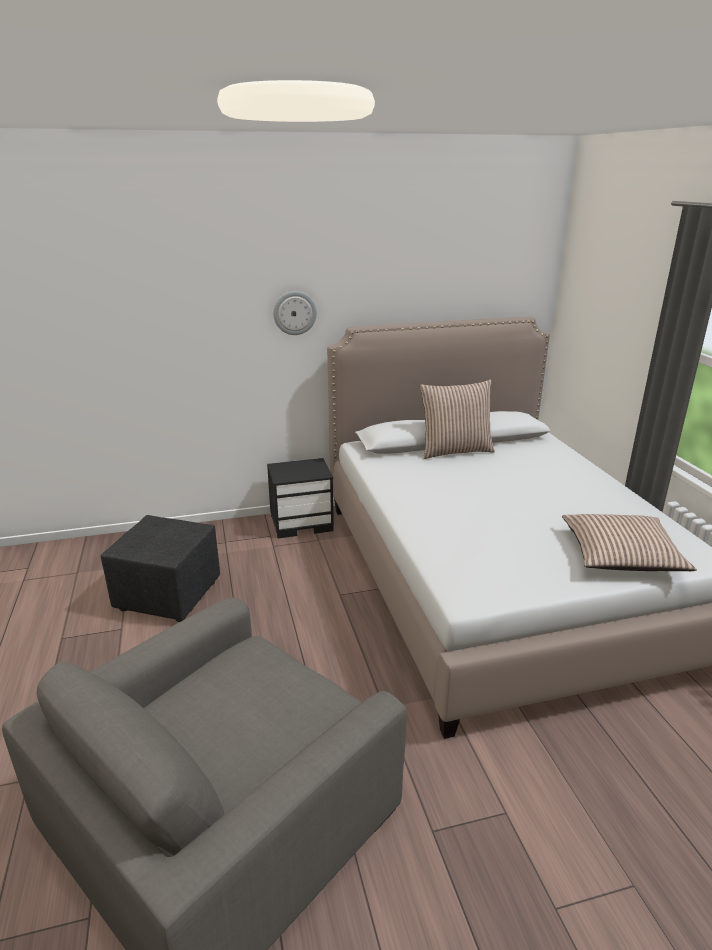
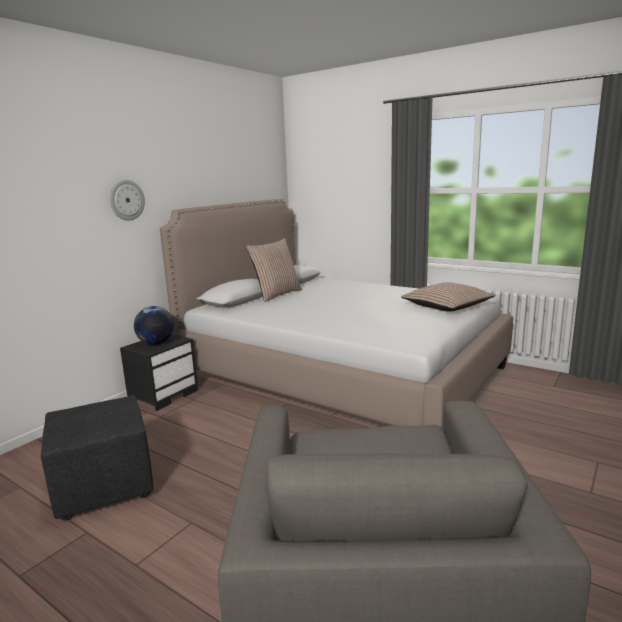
camera: 40 degrees left, 10 degrees down
(297, 470) = (156, 343): none -> globe

